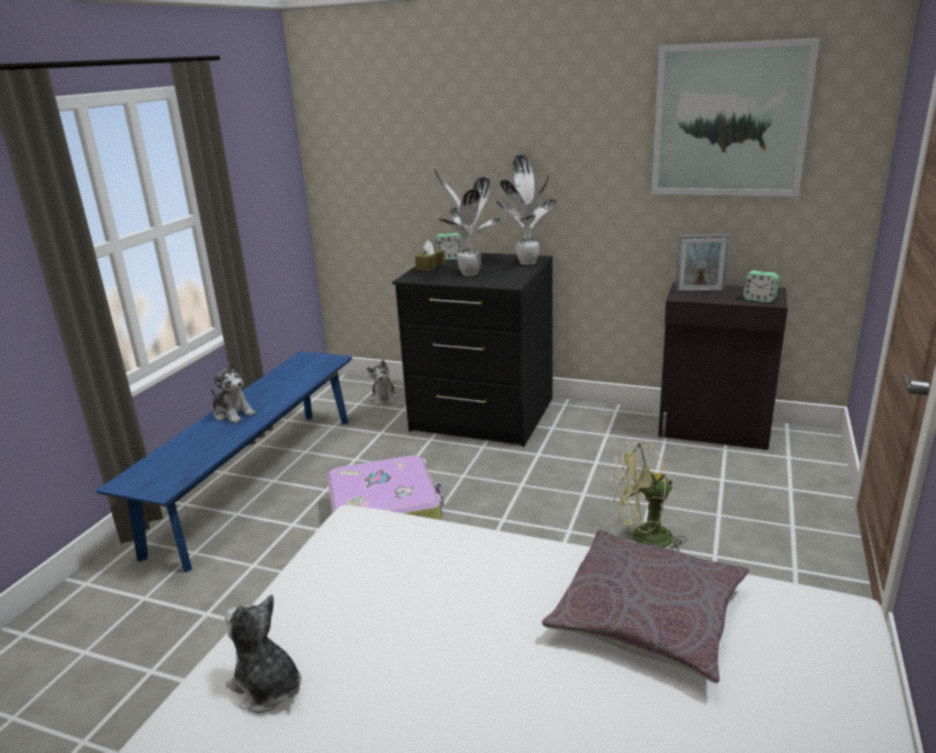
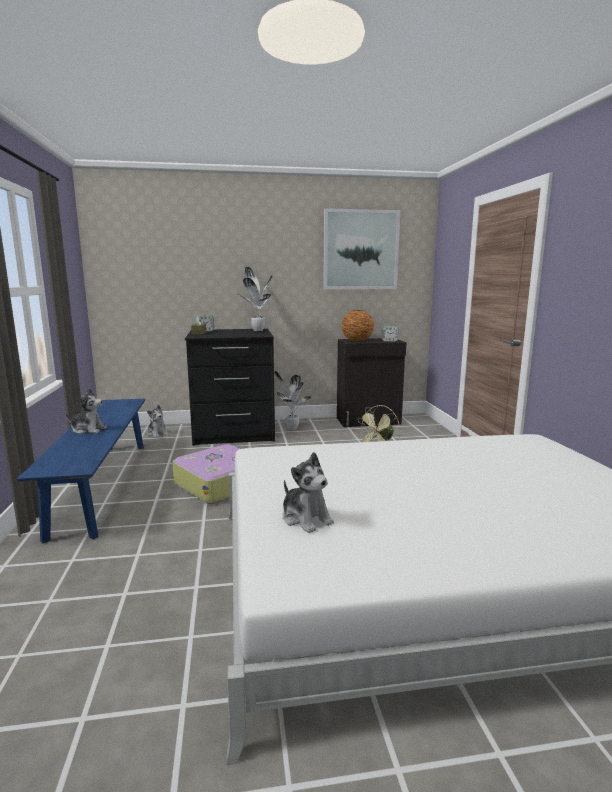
camera: 30 degrees left, 10 degrees down
(267, 688) = (306, 518): plush toy -> plush toy turned 135 degrees counterclockwise
(468, 273) = (229, 334): potted plant -> potted plant (291, 428)
(648, 616) = (462, 453): grey pillow -> none
(699, 292) = (357, 340): picture frame -> vase

